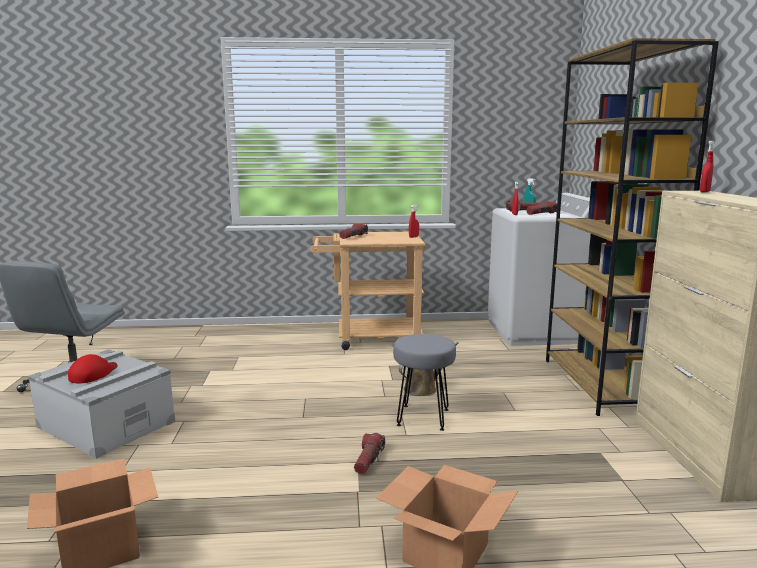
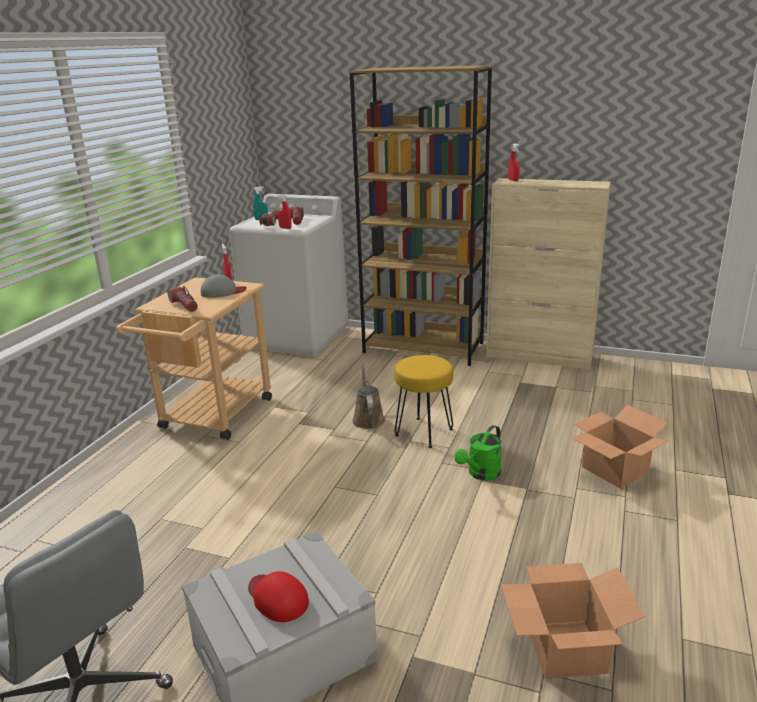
camera: 65 degrees left, 10 degrees up
(368, 460) = (481, 474): flashlight -> green watering can
(391, 238) = (223, 292): none -> grey cap
(423, 417) = (424, 432): grey stool -> yellow stool

